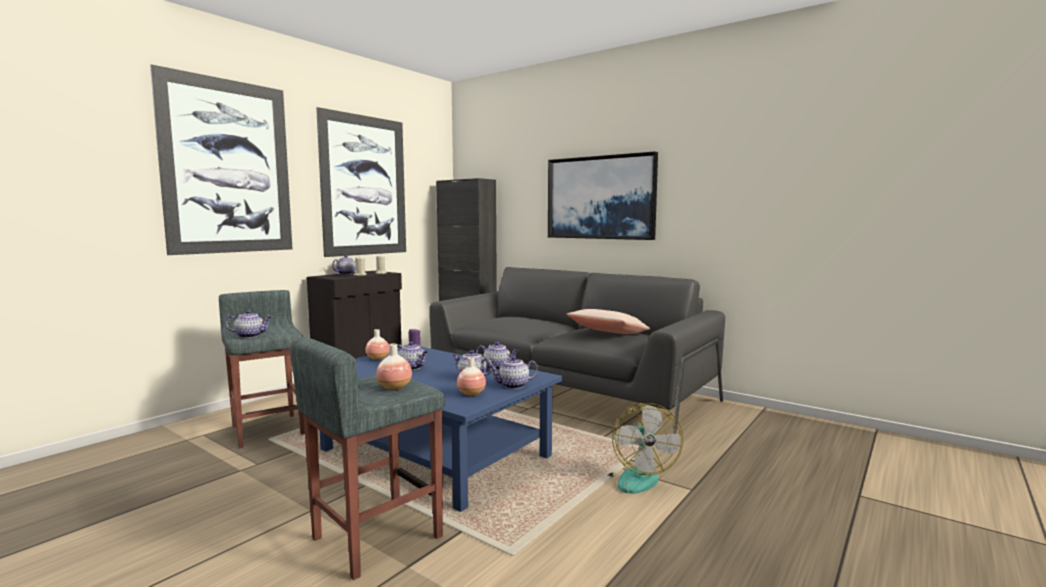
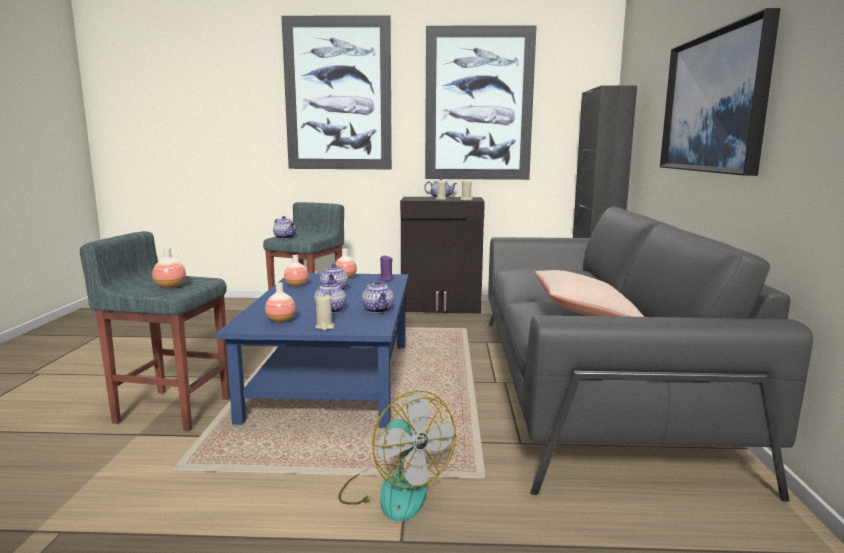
camera: 55 degrees right, 5 degrees up
(366, 374) = (296, 285): none -> vase
(513, 386) = (325, 327): teapot -> beige candle
(635, 476) = (394, 490): fan -> fan turned 90 degrees counterclockwise

